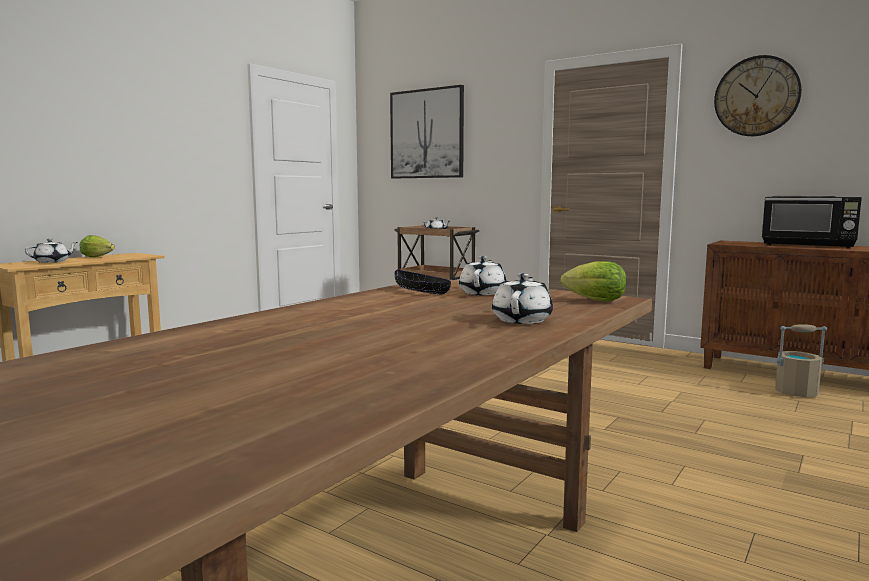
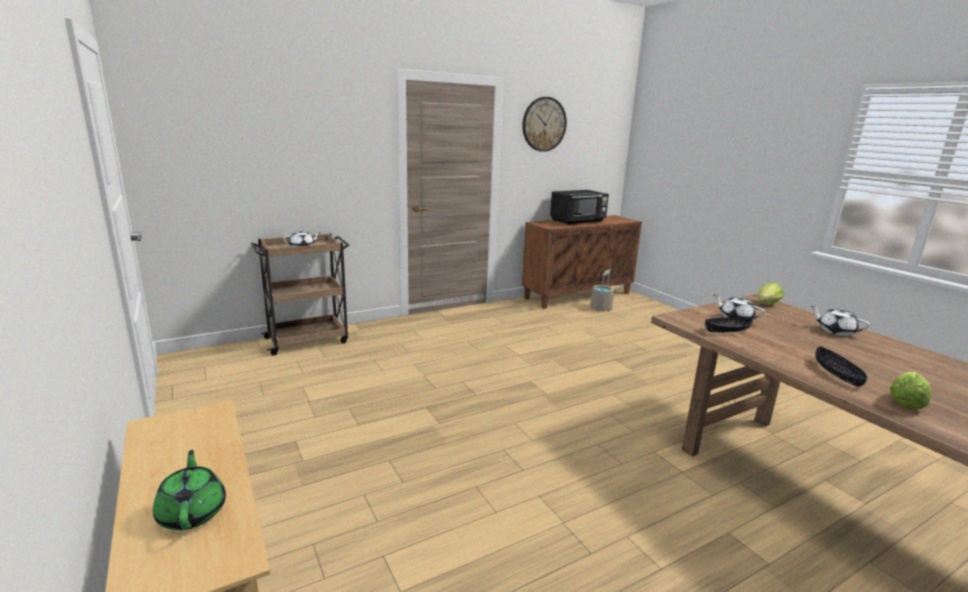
camera: 65 degrees left, 10 degrees up
(52, 262) = (193, 512): white teapot -> green teapot
(99, 257) = (173, 459): lettuce -> lettuce (905, 402)
(318, 315) = (837, 374): none -> black bowl
(427, 134) = (252, 129): picture -> none

